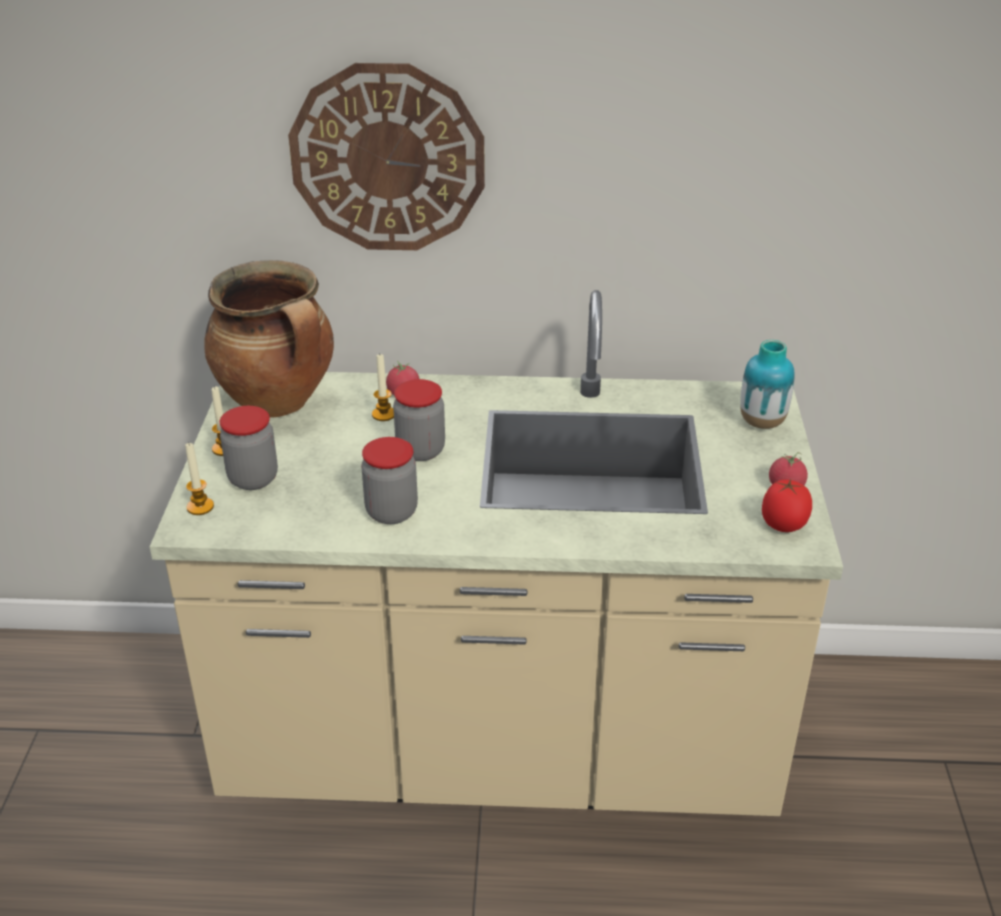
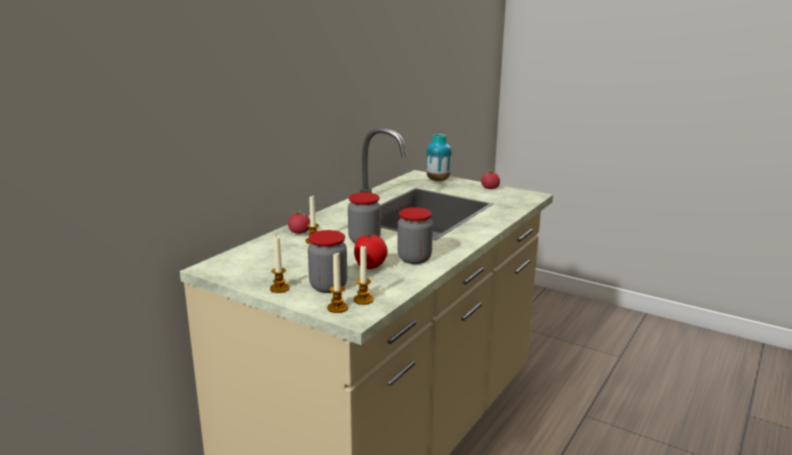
camera: 60 degrees left, 15 degrees down
(234, 517) = (363, 300): none -> candle
(280, 403) = (253, 263): cooking pot -> none
(388, 159) = (258, 75): wall clock -> none
(783, 526) = (517, 195): tomato -> tomato (370, 267)

